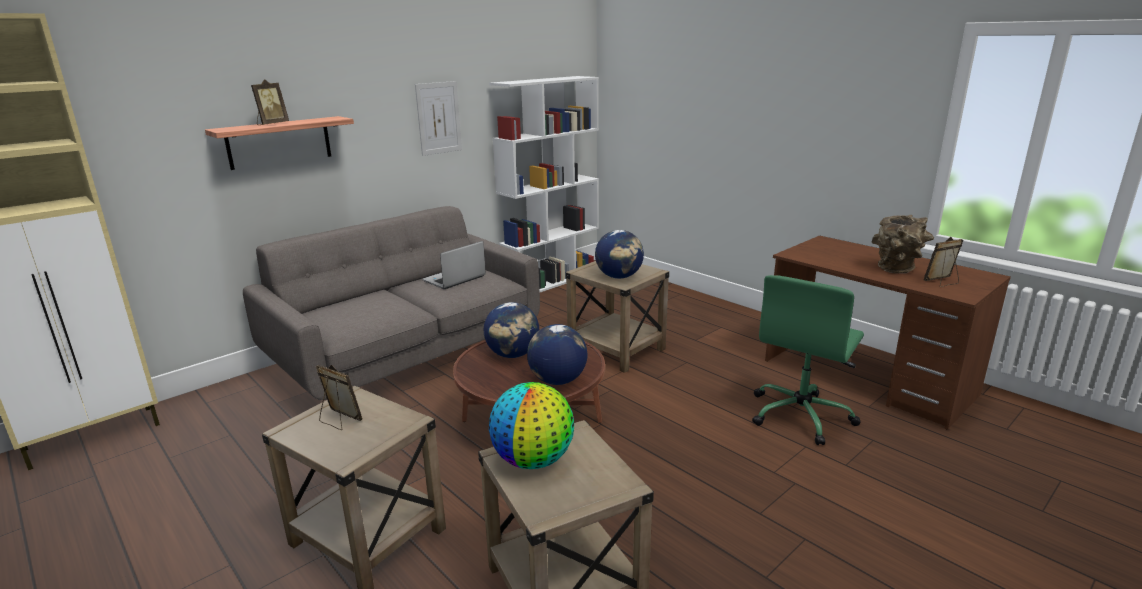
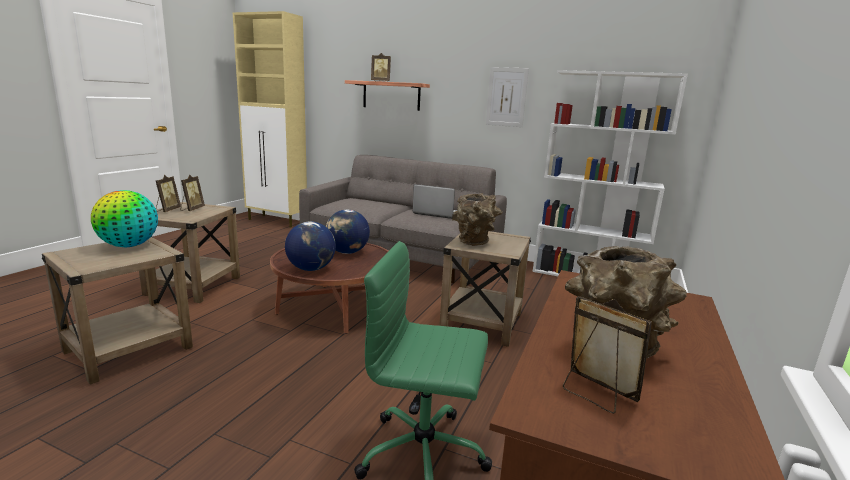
camera: 65 degrees right, 5 degrees down
(325, 443) = (167, 210): none -> picture frame
(619, 277) = (475, 243): globe -> brown vase

